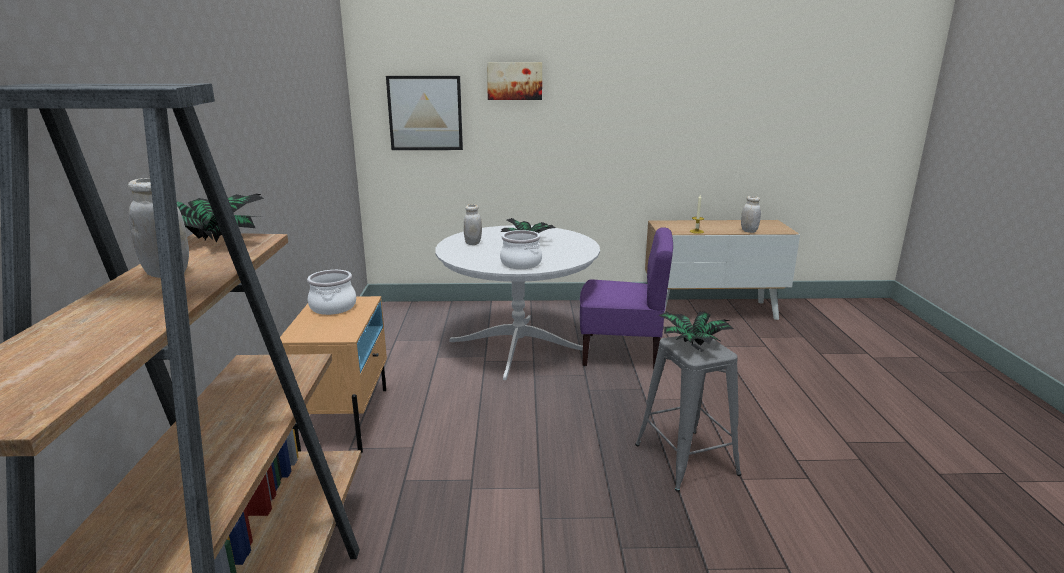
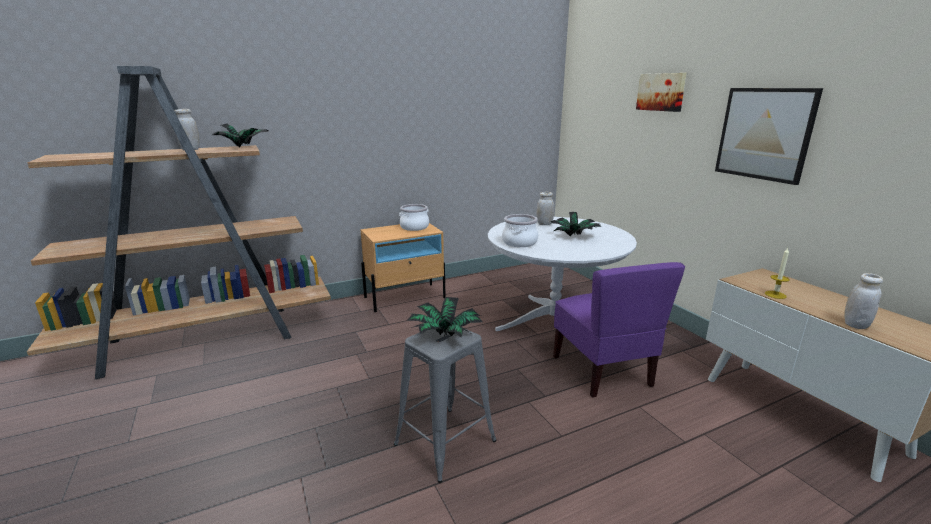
camera: 65 degrees right, 0 degrees up
(425, 113) = (598, 118): picture -> picture (764, 134)

